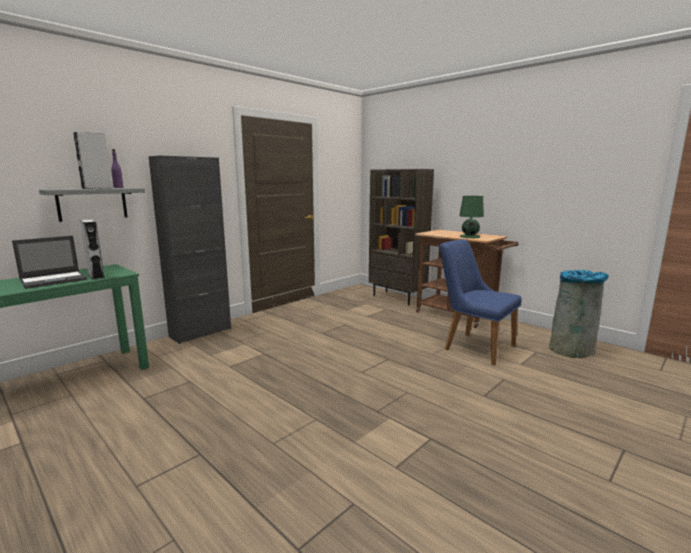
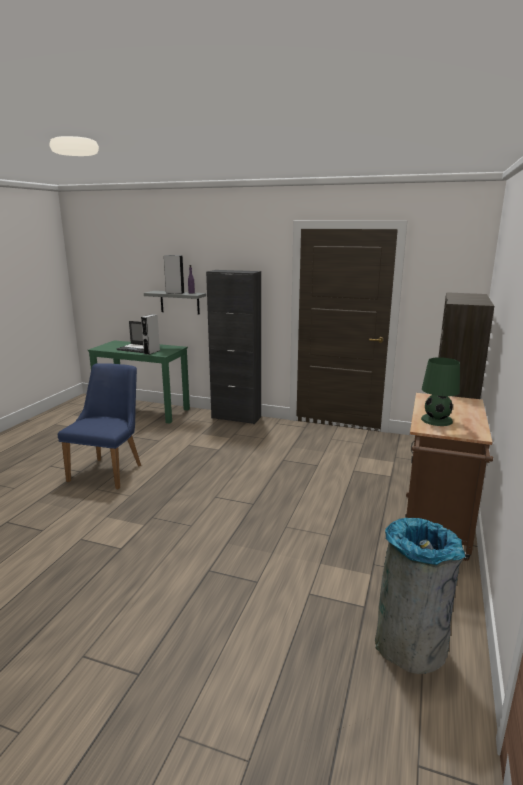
camera: 65 degrees right, 5 degrees up
(473, 346) = (334, 551): blue chair -> blue chair (110, 470)

